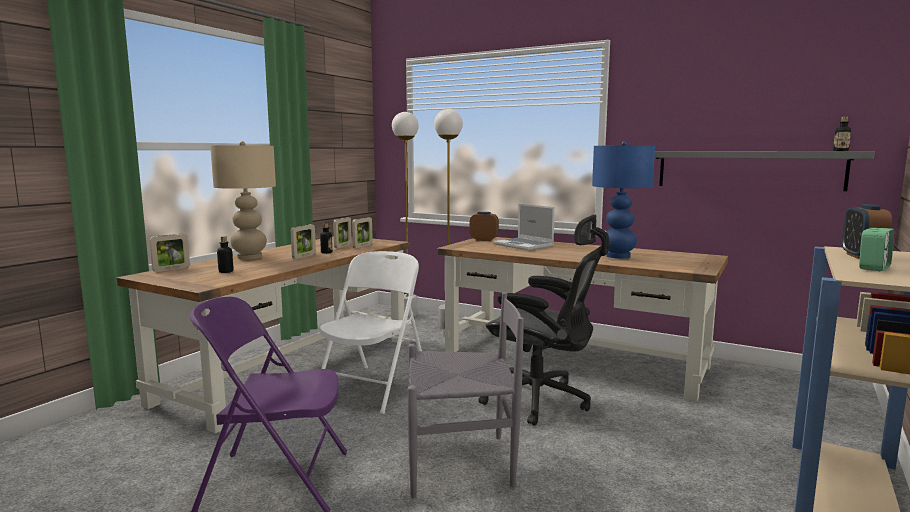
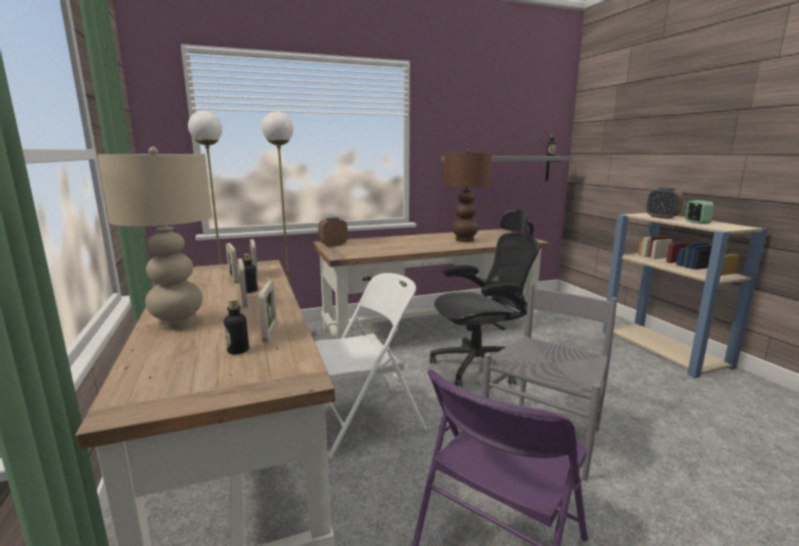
camera: 50 degrees left, 5 degrees up
(171, 269) = (131, 379): picture frame -> picture frame (270, 333)
(373, 388) = (364, 419): white chair -> white chair turned 90 degrees clockwise
(524, 245) = (381, 244): laptop -> none
(618, 256) = (464, 240): blue table lamp -> brown table lamp

